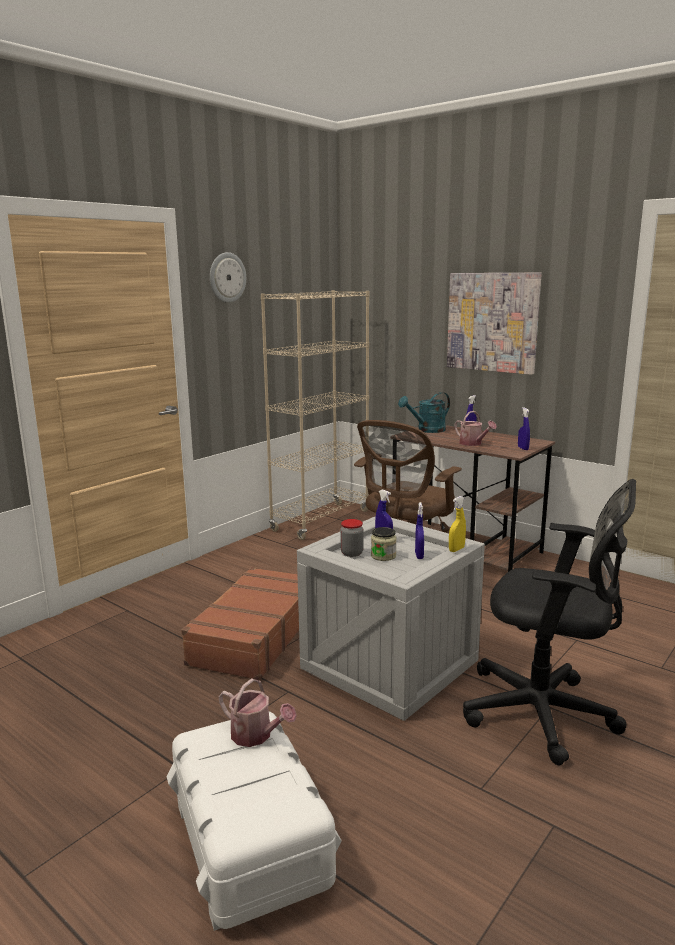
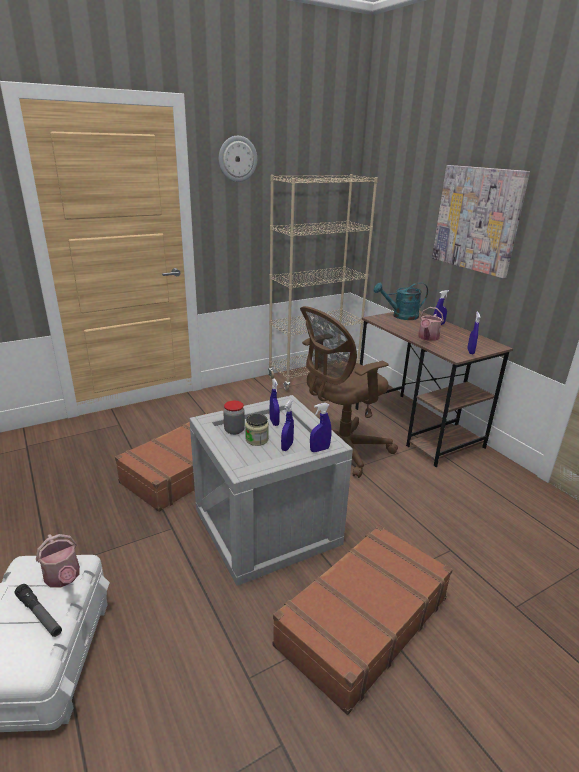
camera: 20 degrees right, 10 degrees up
(264, 770) = (39, 614): none -> flashlight
(456, 549) = (319, 449): yellow spray bottle -> blue spray bottle
(473, 443) = (427, 338): watering can -> watering can turned 45 degrees clockwise
(545, 714) = (361, 621): black office chair -> brown suitcase

